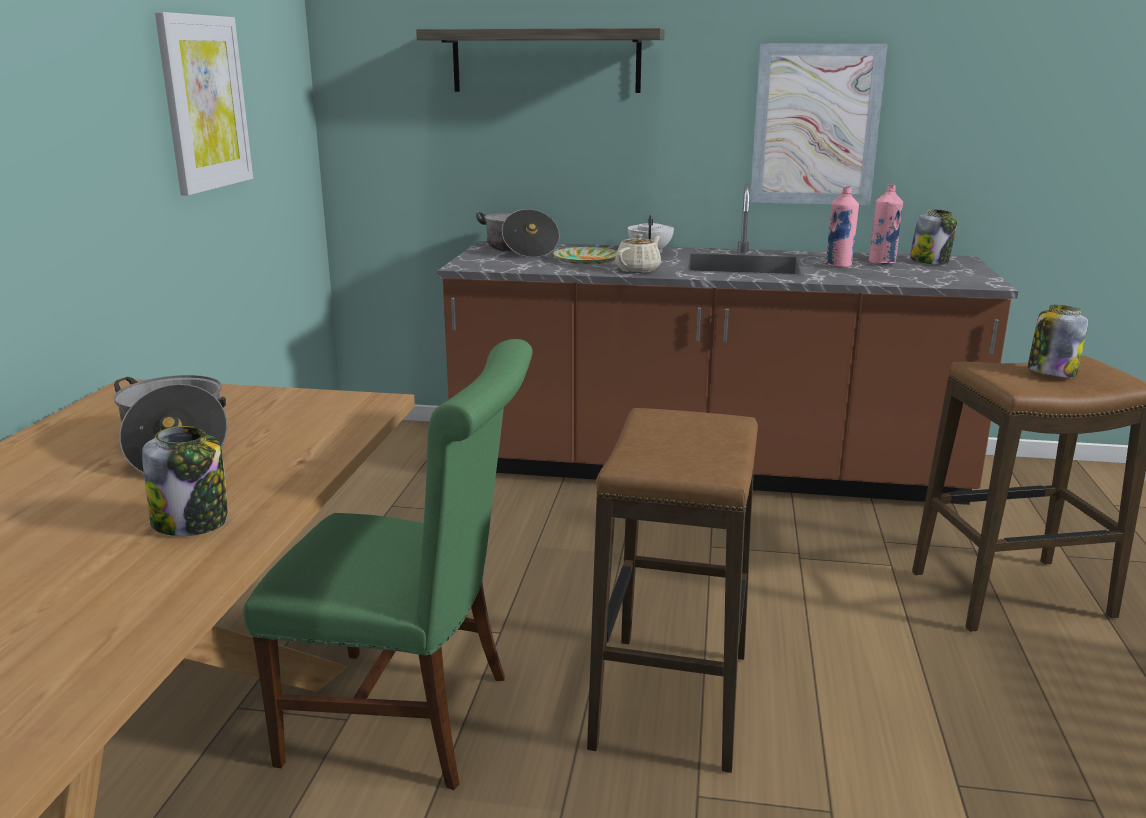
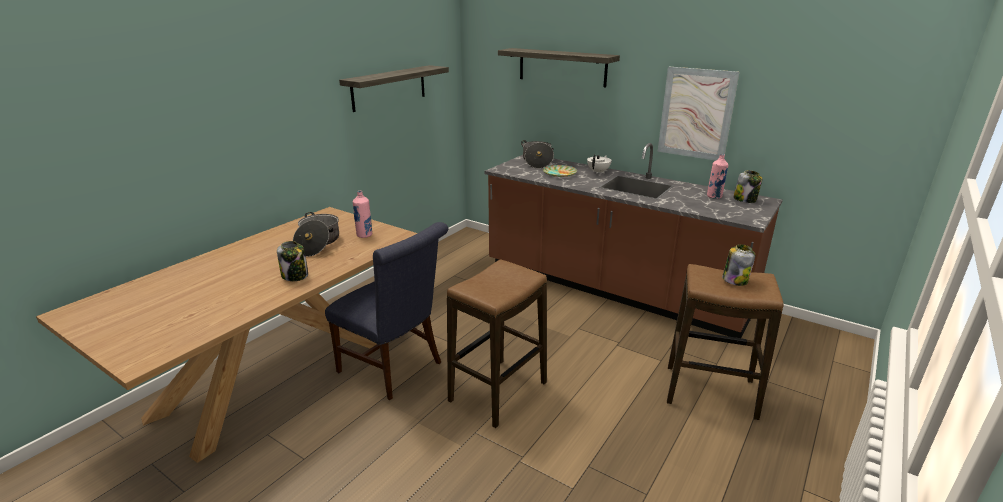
camera: 25 degrees right, 5 degrees up
(204, 103) = (389, 87): picture -> shelf
(413, 718) = (395, 368): green chair -> blue chair
(638, 270) = (576, 183): beige teapot -> none
(838, 266) = (686, 195): pink bottle -> pink bottle (364, 235)

